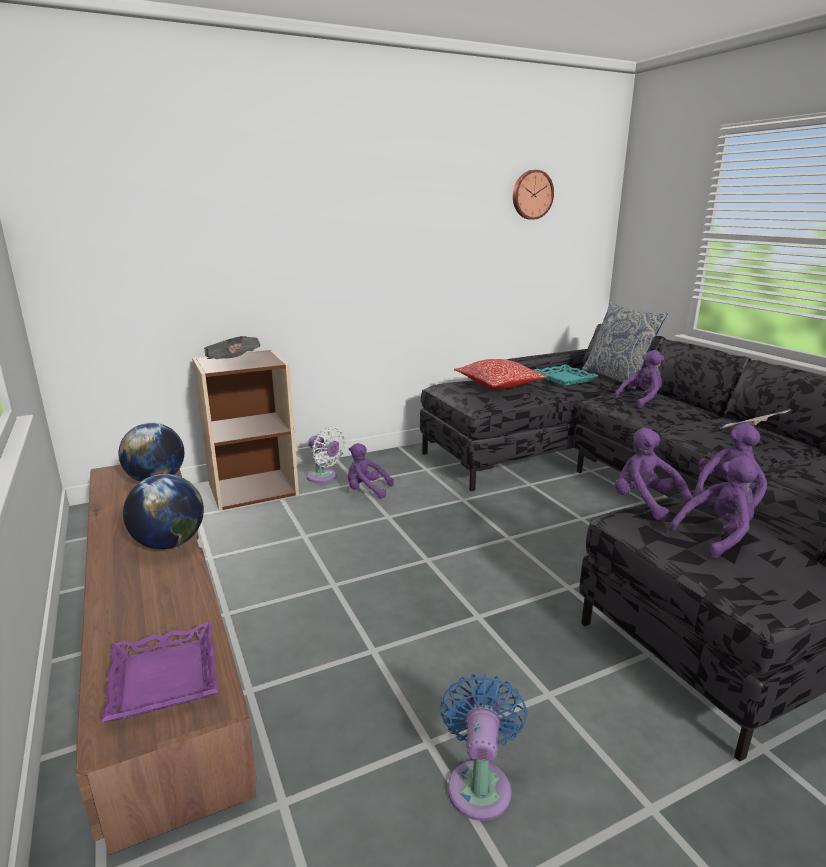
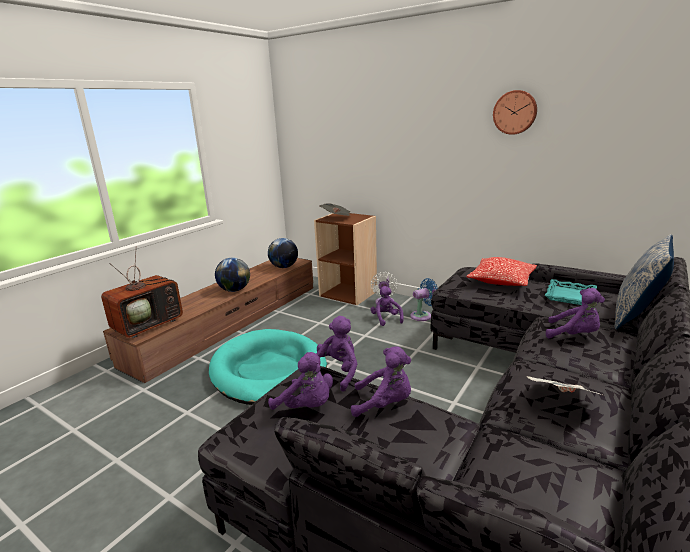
camera: 60 degrees right, 0 degrees up
(163, 678) = (149, 324): purple tray -> television
(391, 618) = (269, 371): none -> turquoise dog bed
(479, 783) = (168, 434): blue fan -> blue fan (423, 315)
(531, 195) = (613, 114): wall clock -> wall clock (515, 112)

